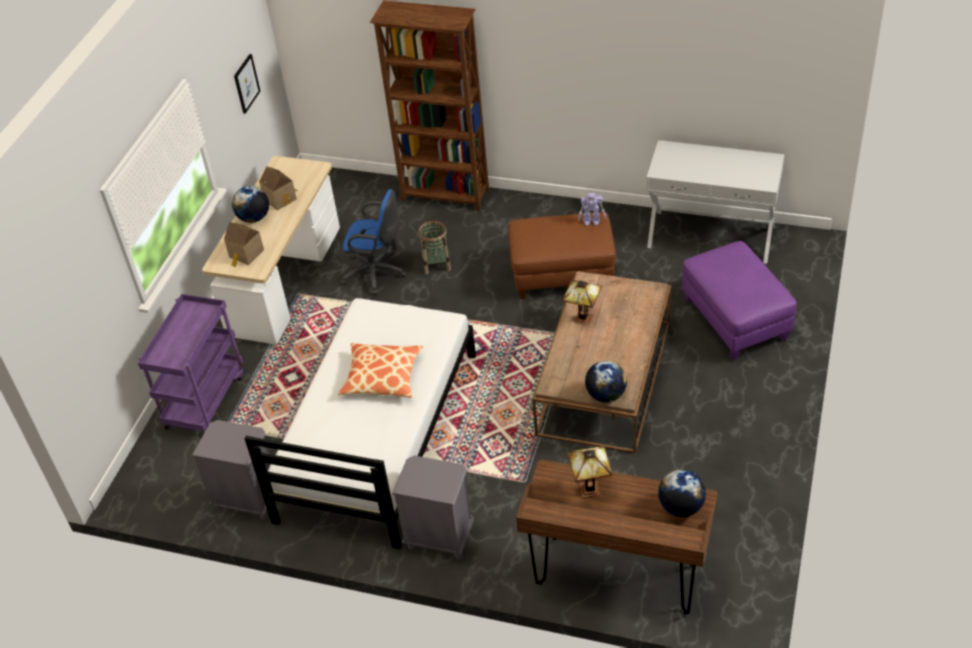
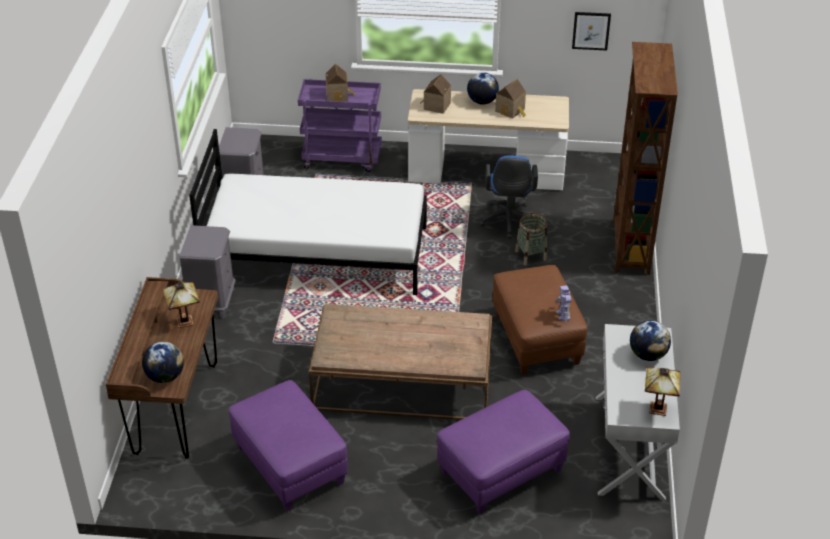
camera: 75 degrees right, 5 degrees down
(182, 336) = (338, 95): none -> toy house
(382, 377) = (328, 212): pillow -> none
(581, 319) = (423, 322): table lamp -> table lamp (657, 407)
(606, 395) = (327, 346): globe -> globe (648, 355)
(714, 476) = (289, 465): none -> purple ottoman

